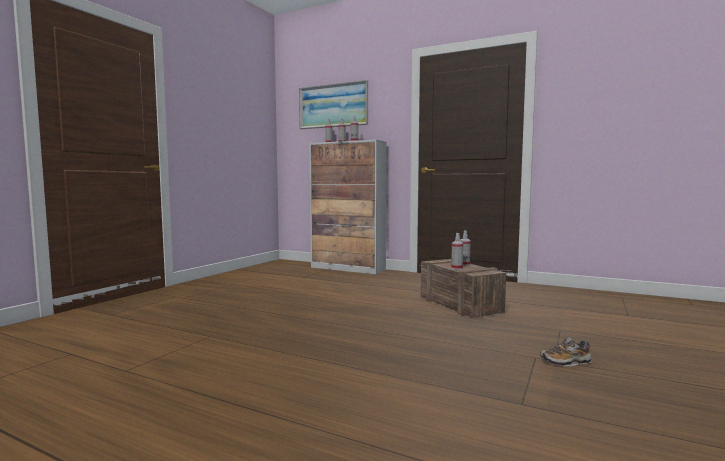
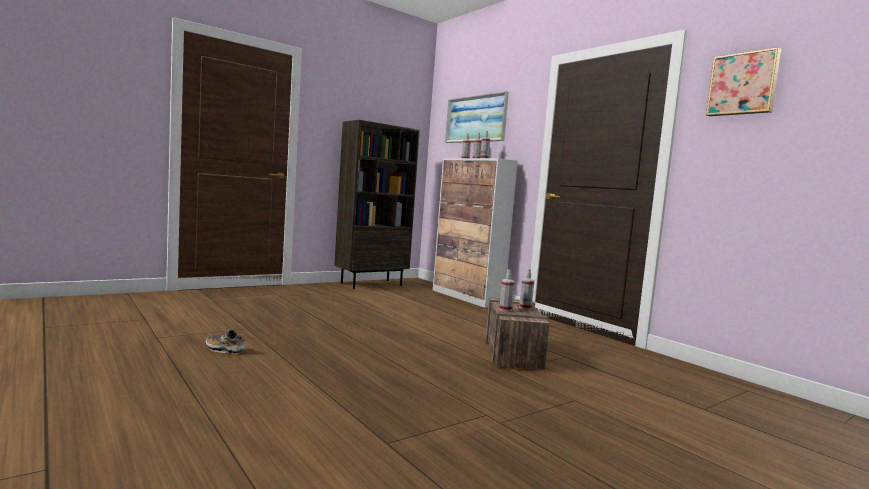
camera: 25 degrees right, 0 degrees up
(250, 271) = (371, 284): none -> brown bookcase
(565, 362) = (509, 427): shoe -> shoe (224, 350)
(588, 73) = (743, 84): none -> picture

